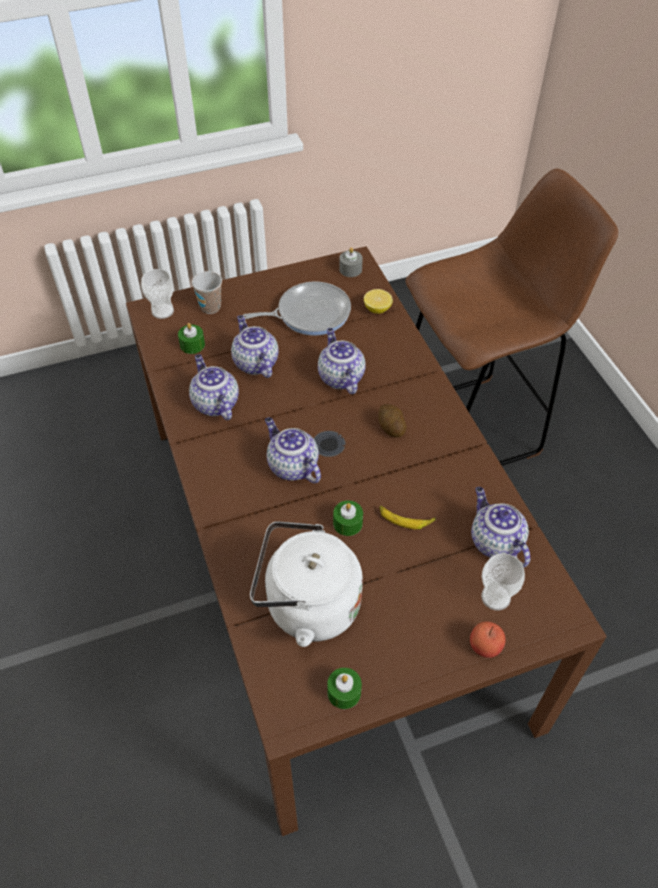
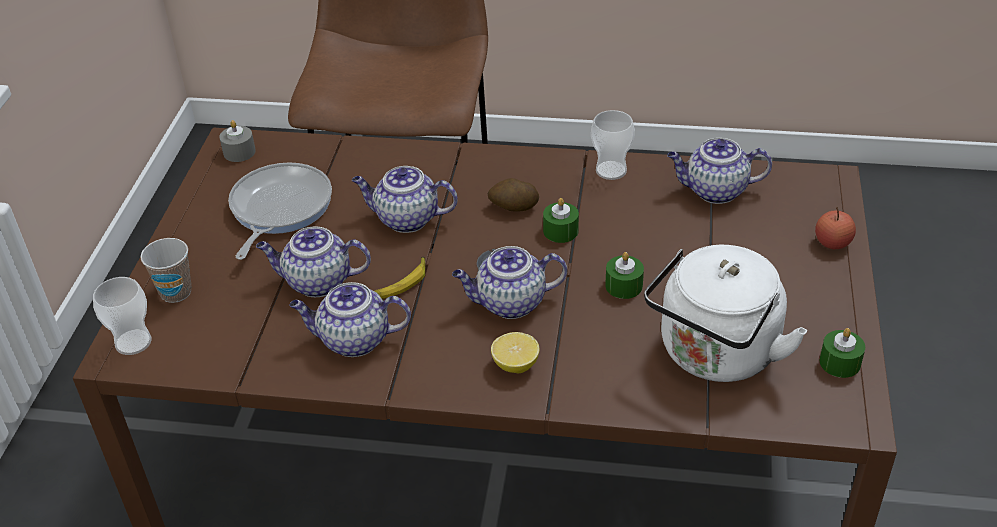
camera: 60 degrees left, 10 degrees down
(192, 345) = (228, 331): green candle -> green candle (560, 231)
(377, 309) = (326, 154): lemon -> lemon (515, 365)
(405, 519) = (646, 241): banana -> banana (401, 283)
(495, 597) = (780, 215): cup -> cup (611, 170)

